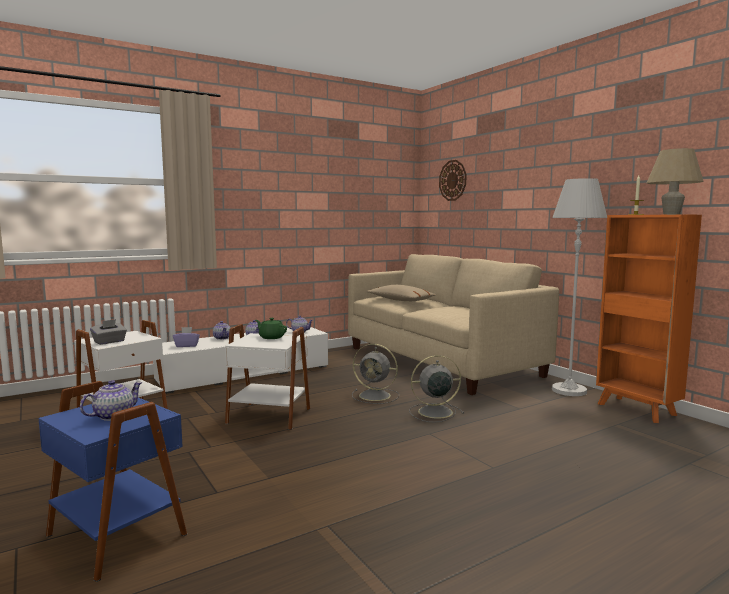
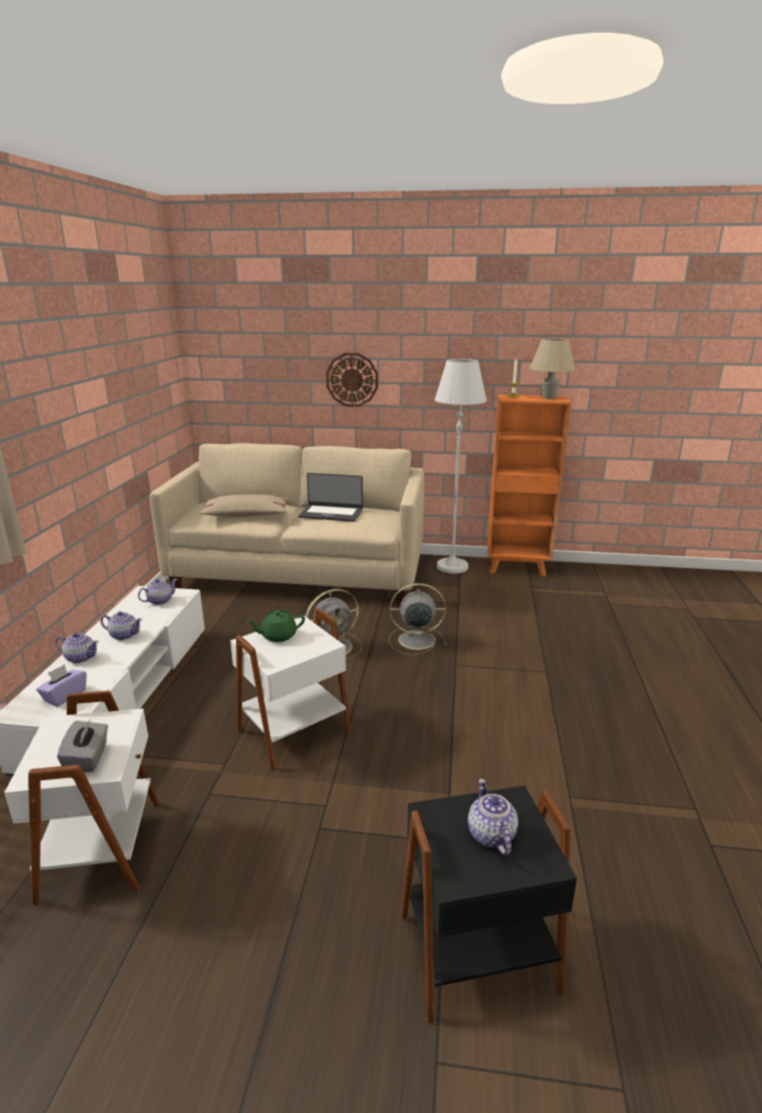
camera: 50 degrees left, 15 degrees up
(119, 533) = (476, 949): blue side table -> black side table
(433, 412) = (415, 640): grey fan -> grey fan turned 60 degrees clockwise
(453, 180) = (247, 340): wall clock -> wall clock (352, 380)
(453, 308) = (331, 513): none -> laptop

